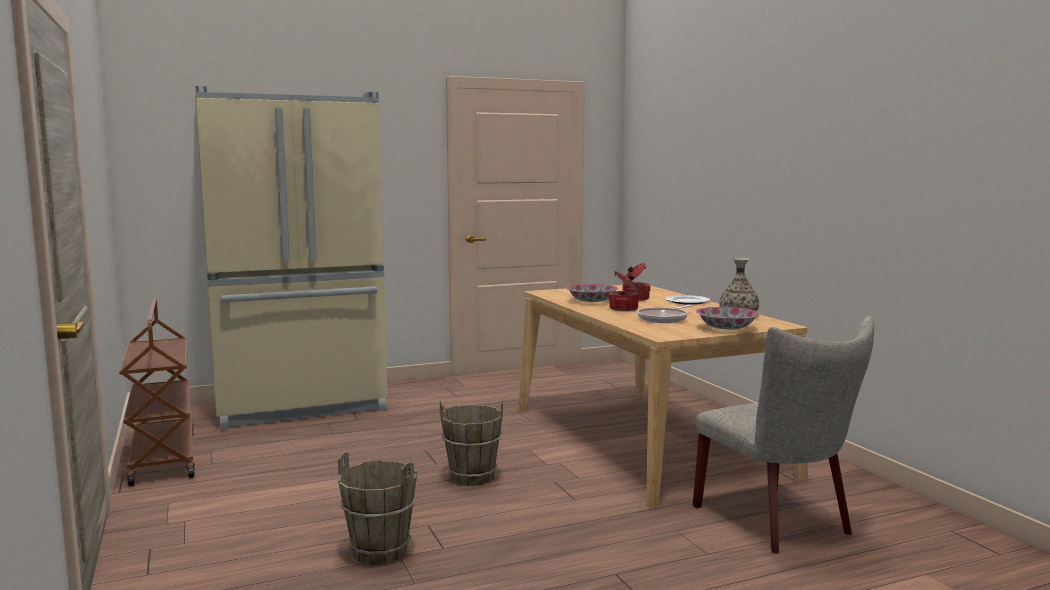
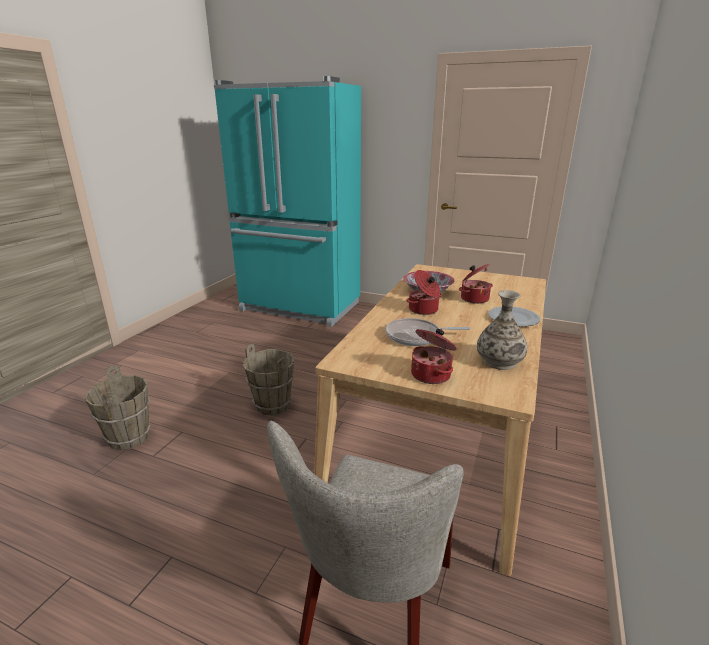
camera: 45 degrees right, 15 degrees up
(162, 458) = (189, 319): brown cart -> none
(301, 407) = (299, 307): beige fridge -> turquoise fridge
(726, 328) = (431, 374): bowl -> cooking pot

